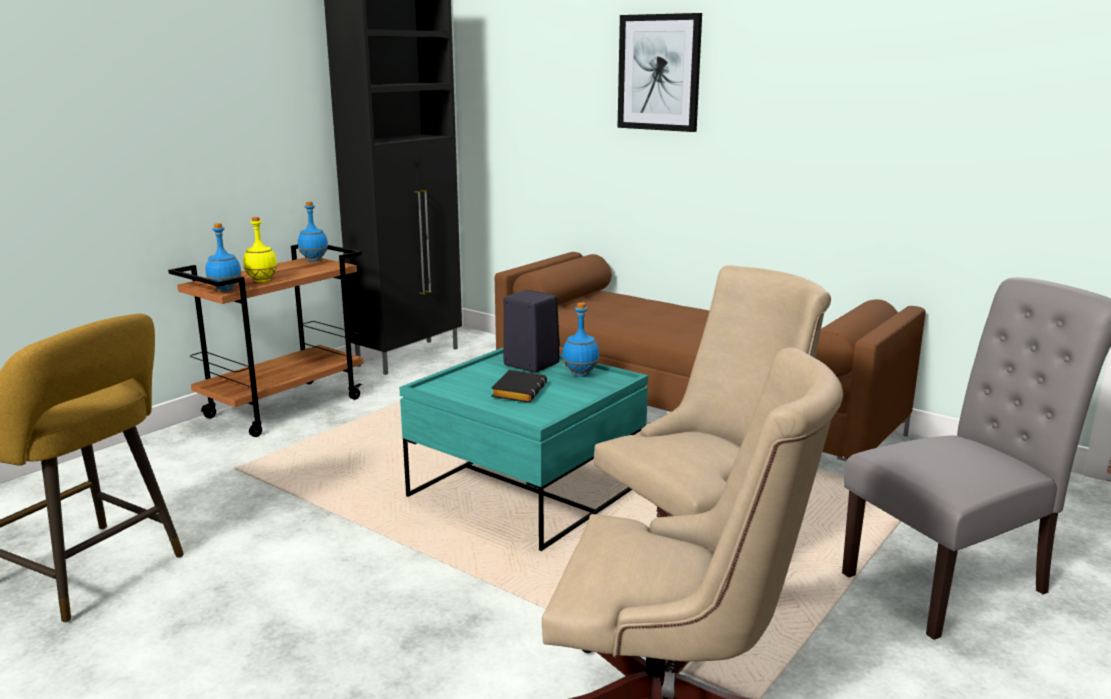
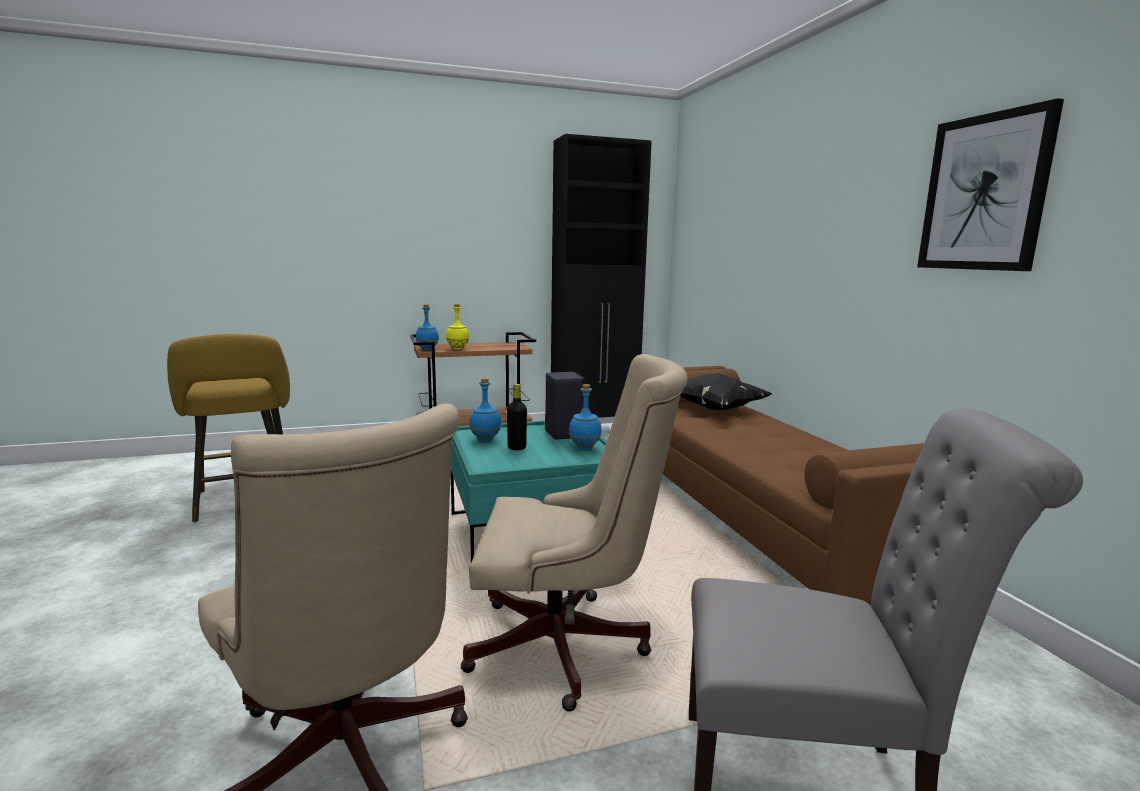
camera: 35 degrees right, 5 degrees down
(314, 260) = (515, 343): blue bottle -> blue bottle (485, 440)
(518, 391) = (517, 448): black book -> black bottle
(607, 304) = (714, 409): none -> black pillow
(659, 72) = (788, 207): picture -> picture (984, 193)

